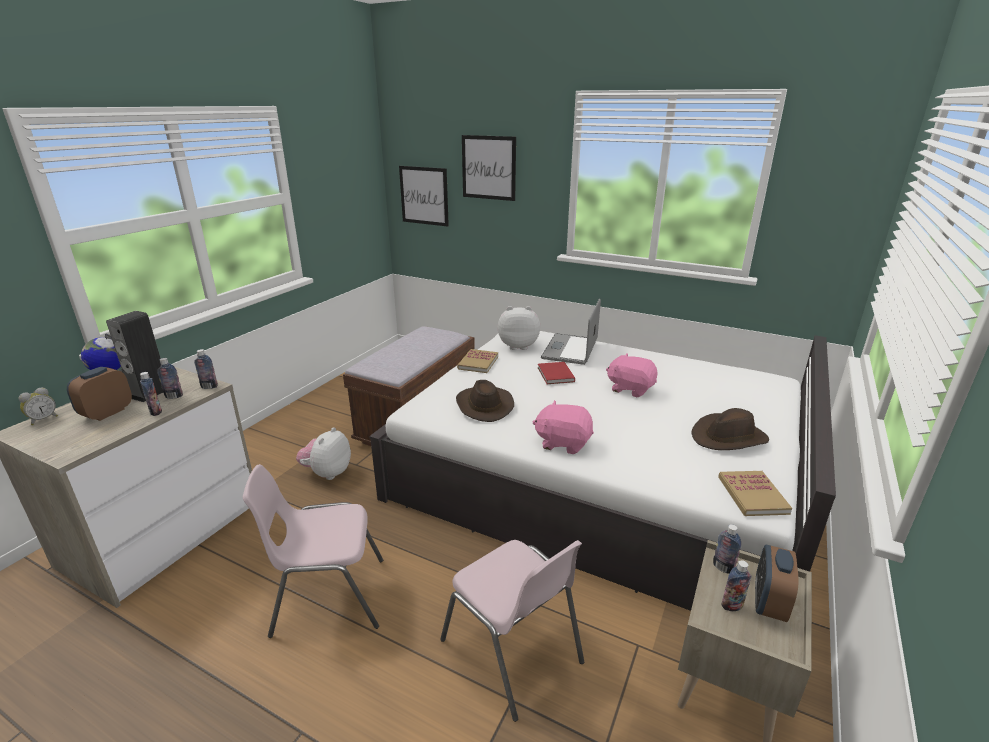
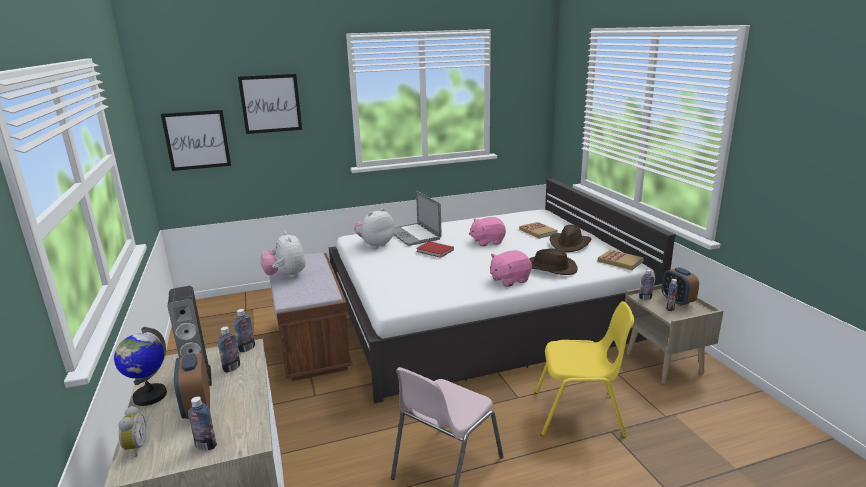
camera: 45 degrees left, 5 degrees down
(156, 412) = (248, 382): bottle -> bottle (206, 446)
(327, 473) = (301, 413): plush toy -> plush toy (286, 276)
(478, 363) = (371, 264): book -> book (538, 231)
(483, 405) = (429, 283): brown hat -> brown hat (550, 268)
(513, 652) = (580, 414): pink chair -> yellow chair

